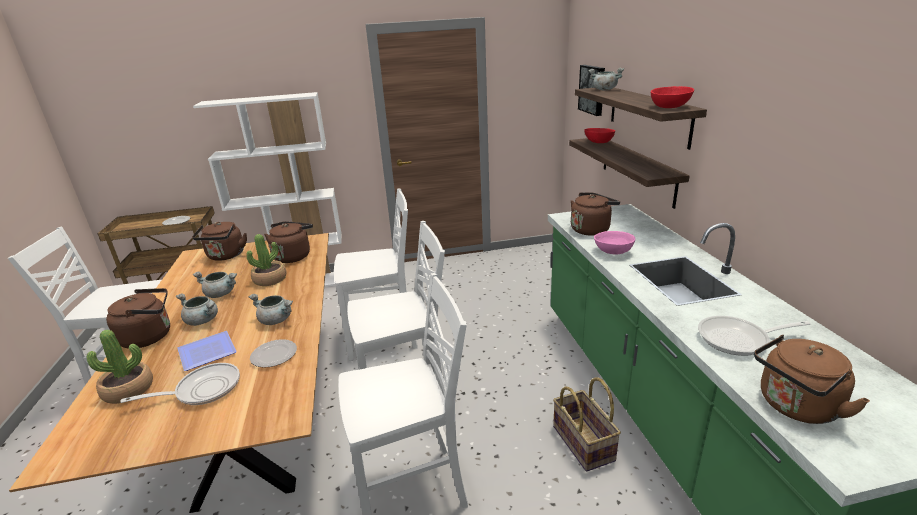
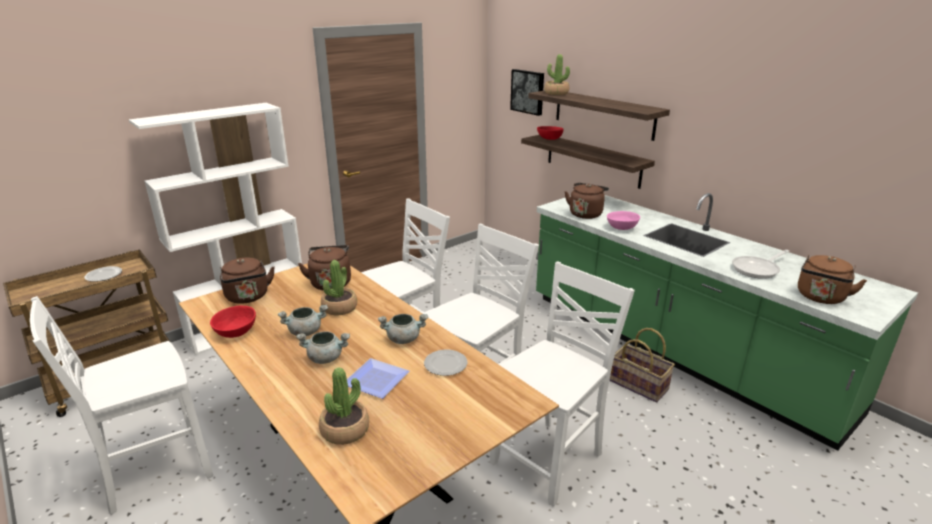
camera: 30 degrees left, 0 degrees up
(150, 336) = (288, 385): brown kettle -> none
(203, 390) = (421, 407): frying pan -> none
(604, 90) = (556, 93): grey cooking pot -> potted plant
(669, 107) = (641, 108): red bowl -> red bowl (236, 332)

